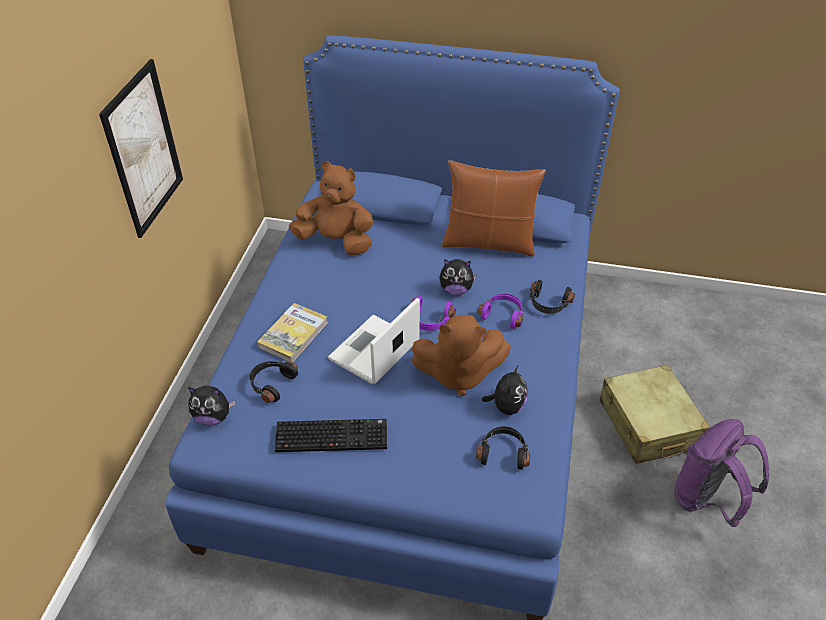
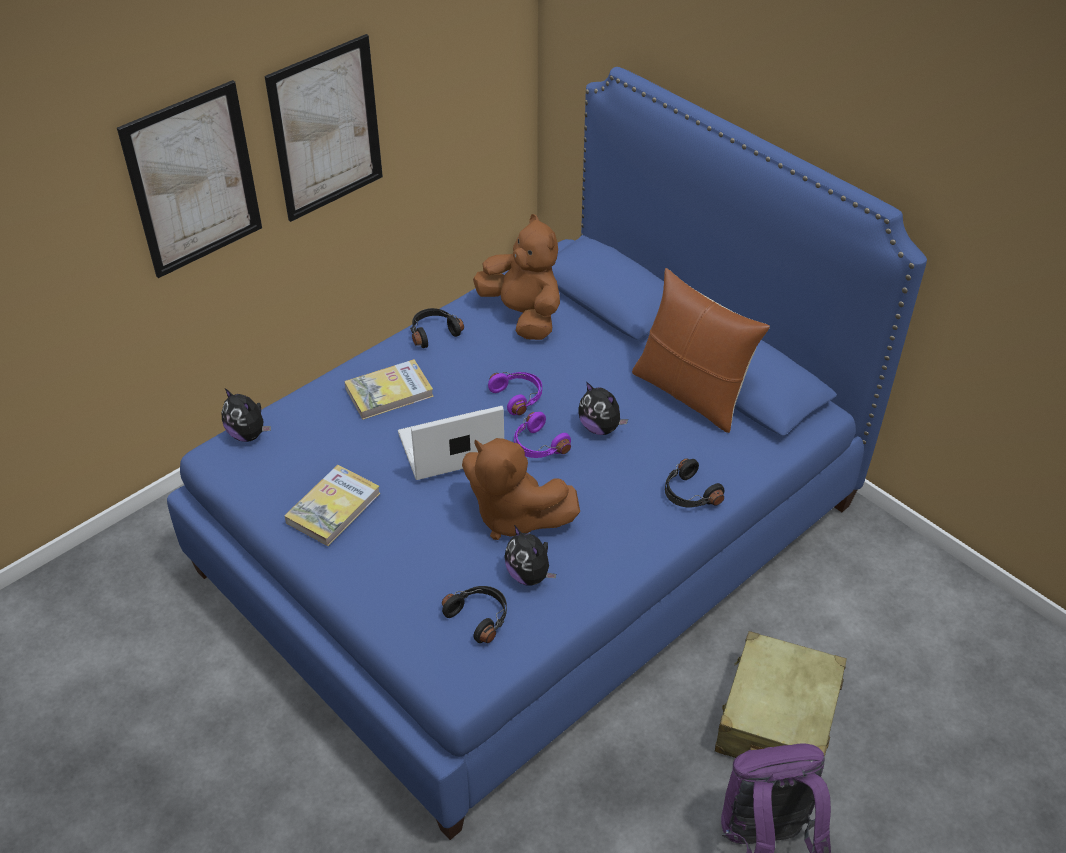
camera: 35 degrees right, 0 degrees up
(74, 226) = (193, 180): none -> picture
(271, 384) = (324, 430): black headphones -> black headphones (433, 333)
(333, 435) = (333, 508): keyboard -> book
(503, 314) = (624, 479): purple headphones -> purple headphones (518, 397)
(506, 406) = (529, 575): plush toy -> plush toy turned 90 degrees clockwise

